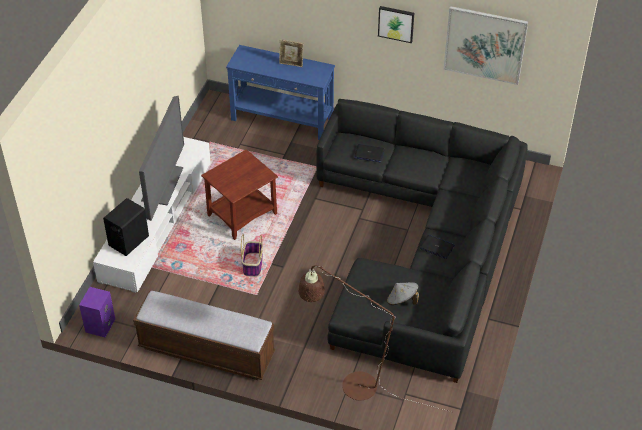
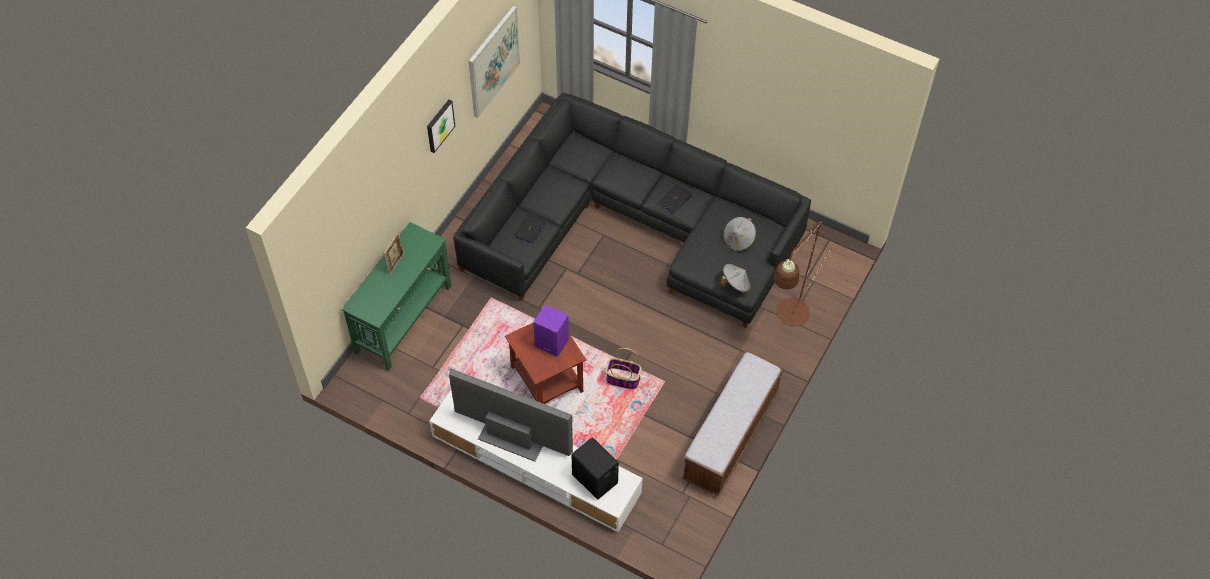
camera: 80 degrees left, 10 degrees up
(100, 325) = (678, 534): purple speaker -> purple speaker (550, 343)
(282, 119) = (404, 319): blue console table -> green console table
(349, 305) = (735, 284): none -> grey hat

